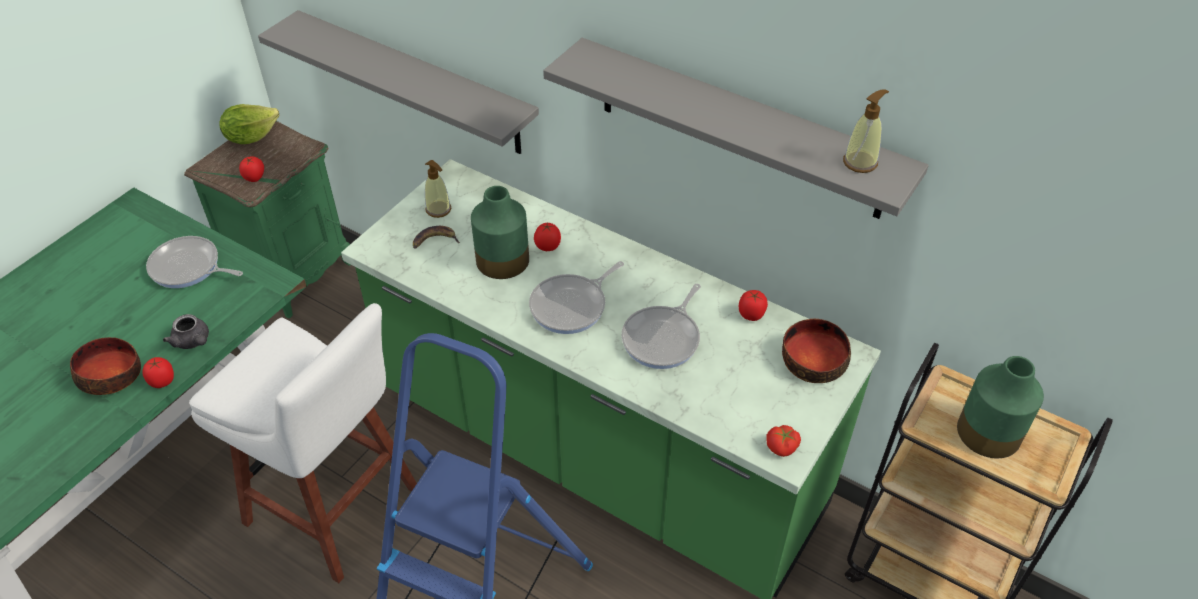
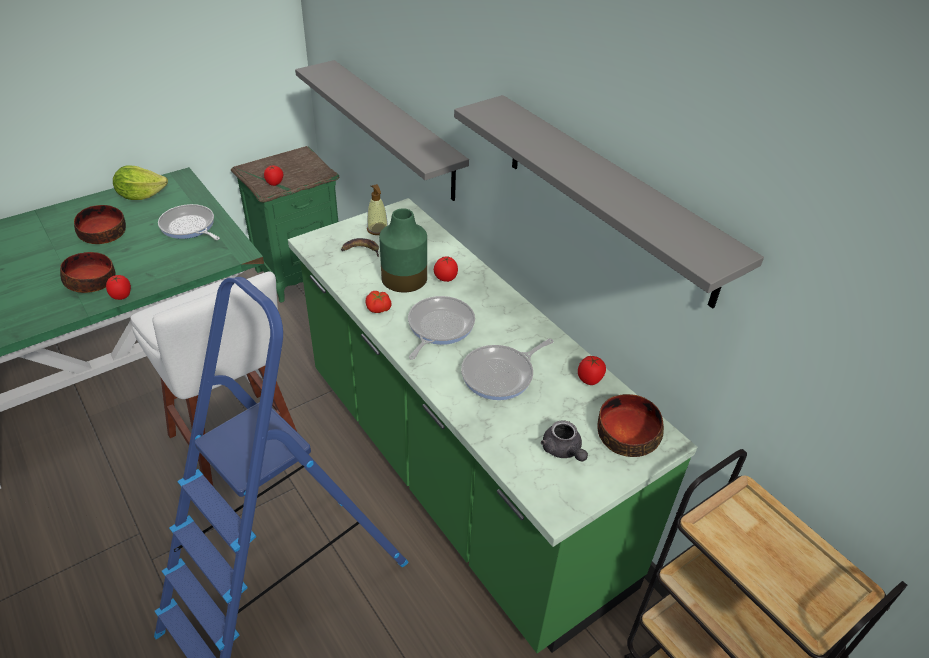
camera: 20 degrees right, 5 degrees down
(81, 310) = (103, 234): none -> bowl
(193, 341) = (159, 276): grey teapot -> grey teapot (563, 451)
(251, 137) = (289, 157): lettuce -> lettuce (141, 195)
(572, 306) = (438, 327): frying pan -> frying pan turned 135 degrees clockwise
(782, 447) = (557, 499): tomato -> tomato (378, 309)
(860, 162) = (694, 238): soap dispenser -> none
(988, 432) = (770, 555): green vase -> none

